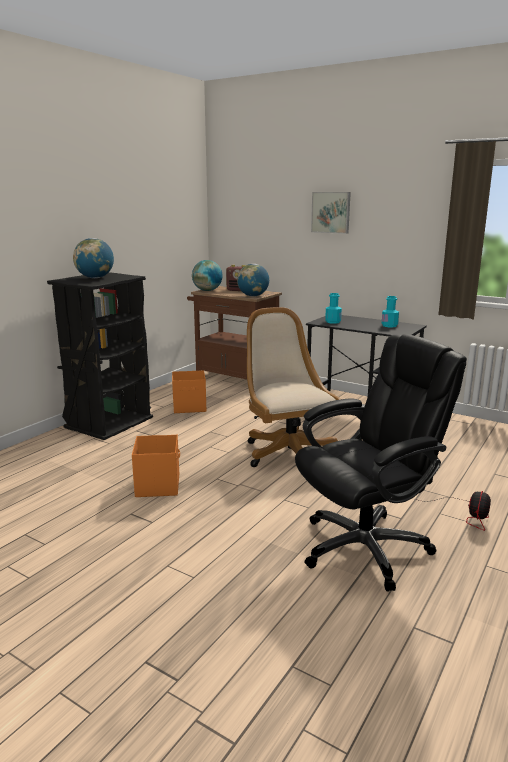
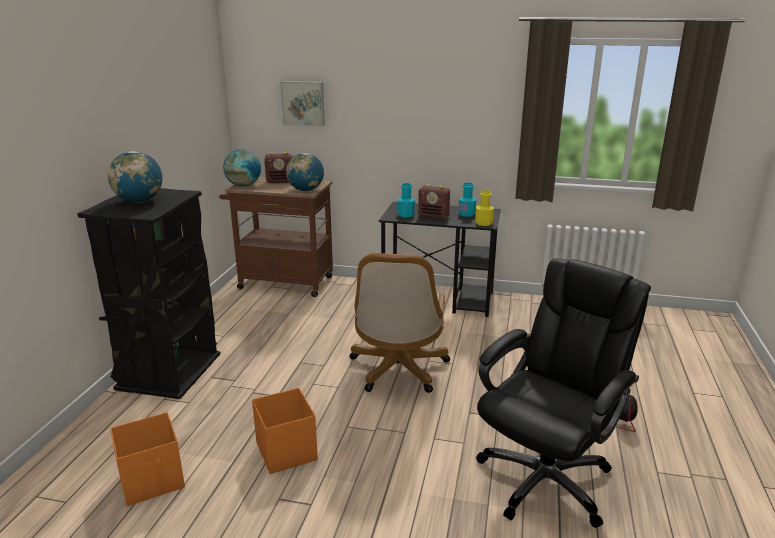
camera: 20 degrees left, 5 degrees up
(190, 407) = (256, 331): orange storage box -> orange storage box (153, 480)
(287, 450) = (398, 372): office chair -> office chair turned 135 degrees counterclockwise
(331, 212) = (388, 90): picture -> picture (303, 103)
(357, 324) = (434, 216): none -> radio
(399, 332) = (483, 223): none -> yellow bottle

